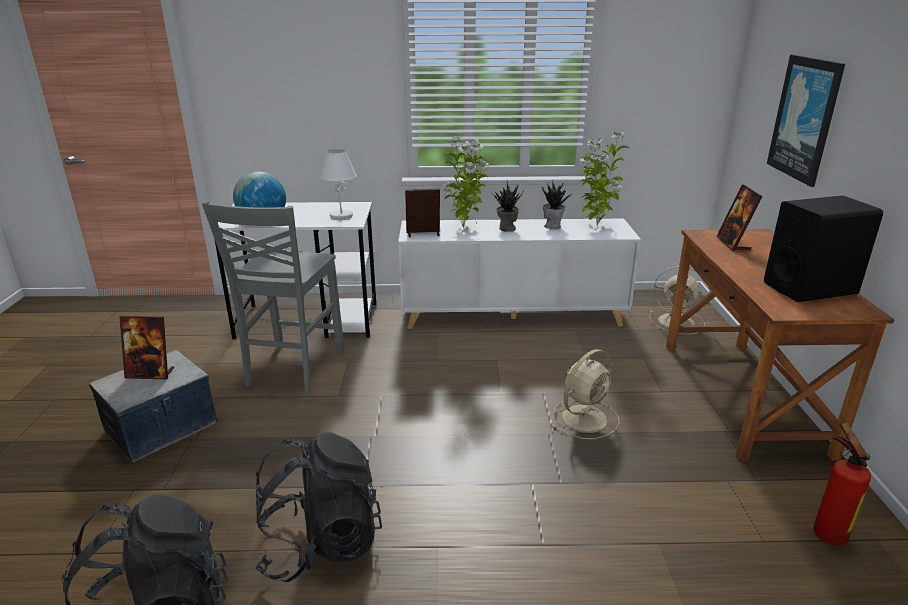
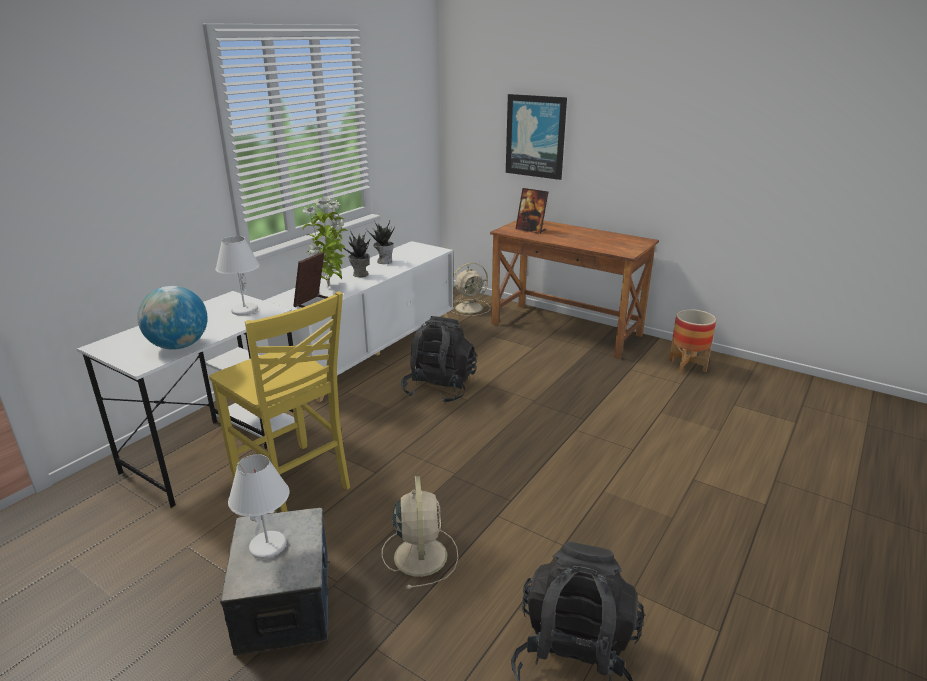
camera: 55 degrees left, 0 degrees up
(150, 373) = (268, 546): picture frame -> white table lamp
(293, 368) = (294, 484): grey chair -> yellow chair
(320, 544) = (558, 543): black backpack -> black backpack (439, 388)
(585, 417) = (531, 382): beige fan -> beige fan (420, 554)
(595, 225) = (408, 251): potted plant -> none
(809, 288) = (608, 239): black speaker -> none
(826, 532) = (687, 365): fire extinguisher -> planter

